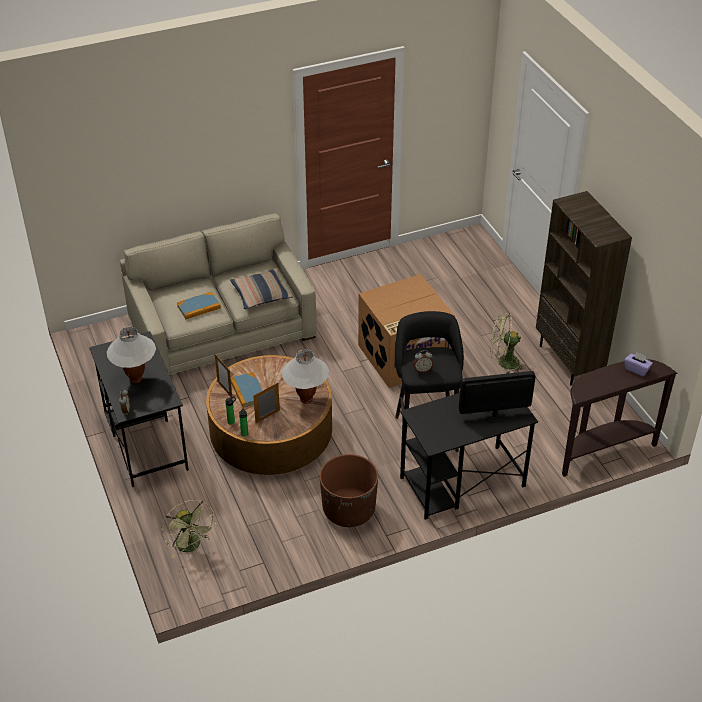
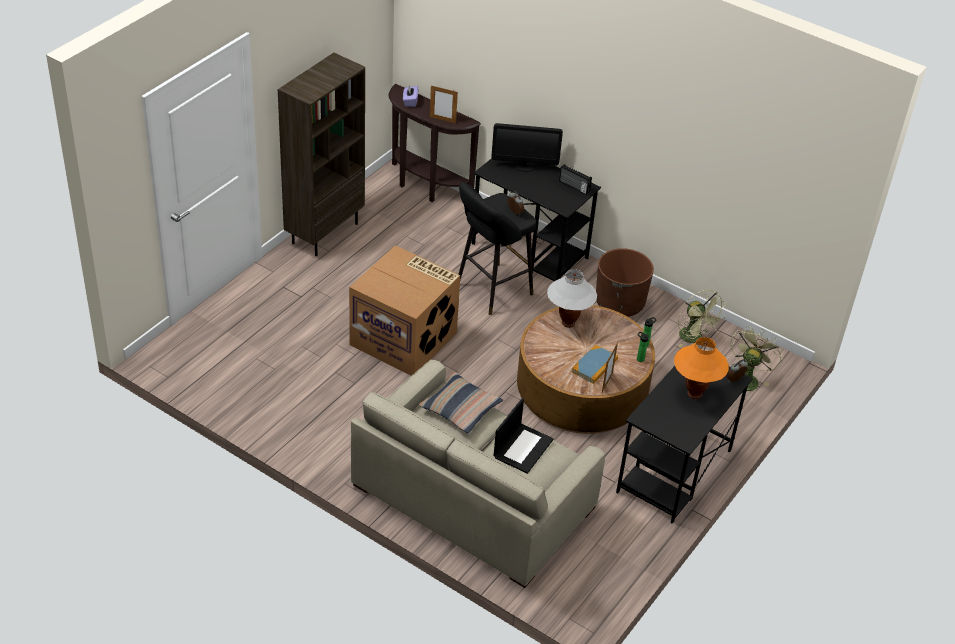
camera: 125 degrees left, 0 degrees up
(135, 379) = (694, 394): white table lamp -> orange table lamp
(199, 307) = (523, 447): book -> laptop
(267, 417) = (612, 338): picture frame -> picture frame (442, 120)
(440, 436) = (574, 187): none -> radio
(494, 416) = (524, 166): monitor -> monitor turned 45 degrees counterclockwise
(503, 362) = (359, 271): green fan -> green fan (694, 338)

